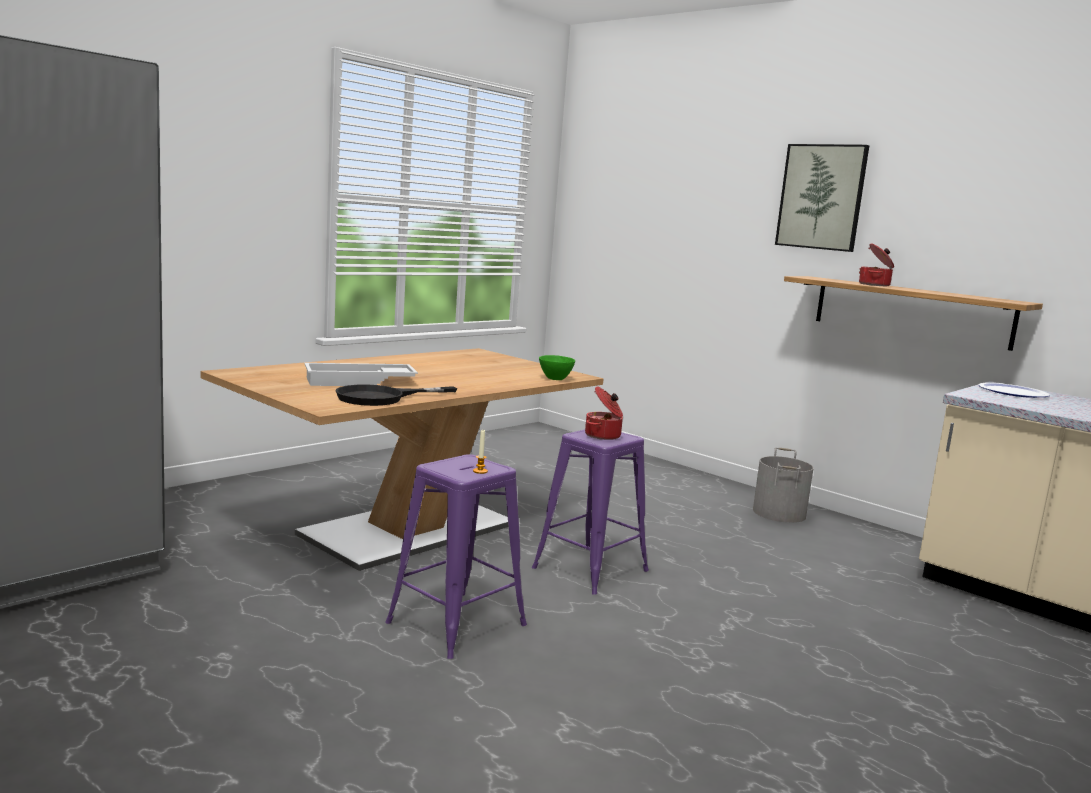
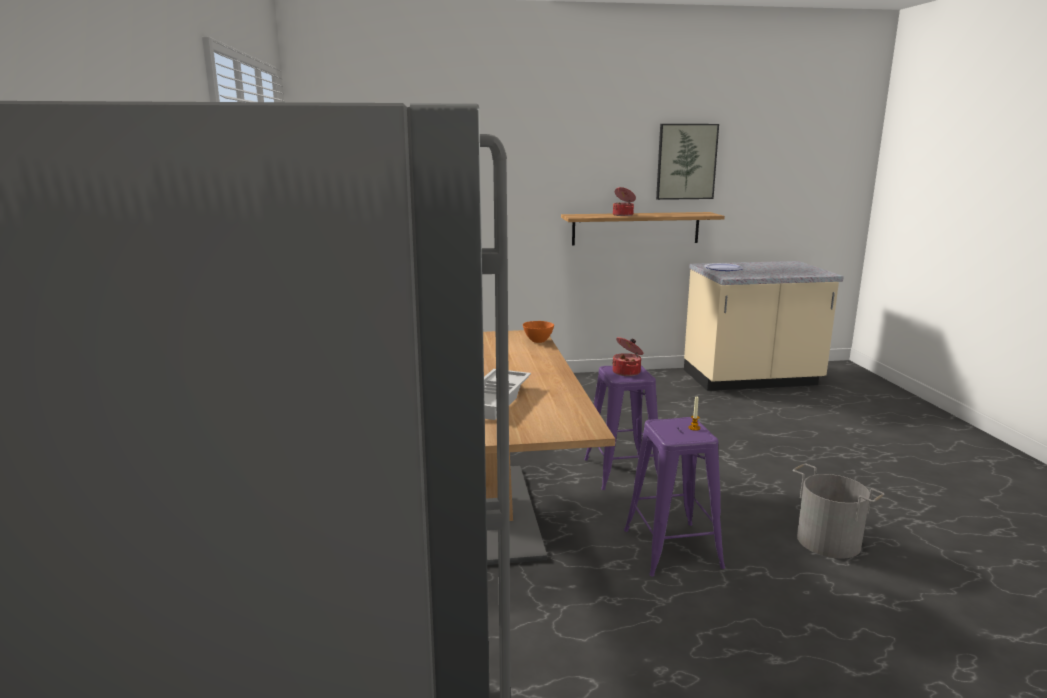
camera: 50 degrees left, 5 degrees up
(382, 398) = (563, 404): black frying pan -> none
(554, 379) = (538, 341): green bowl -> orange bowl
(780, 513) = (589, 385): grey bucket -> grey bucket (829, 541)
(821, 197) = (563, 155): picture -> picture (686, 161)

